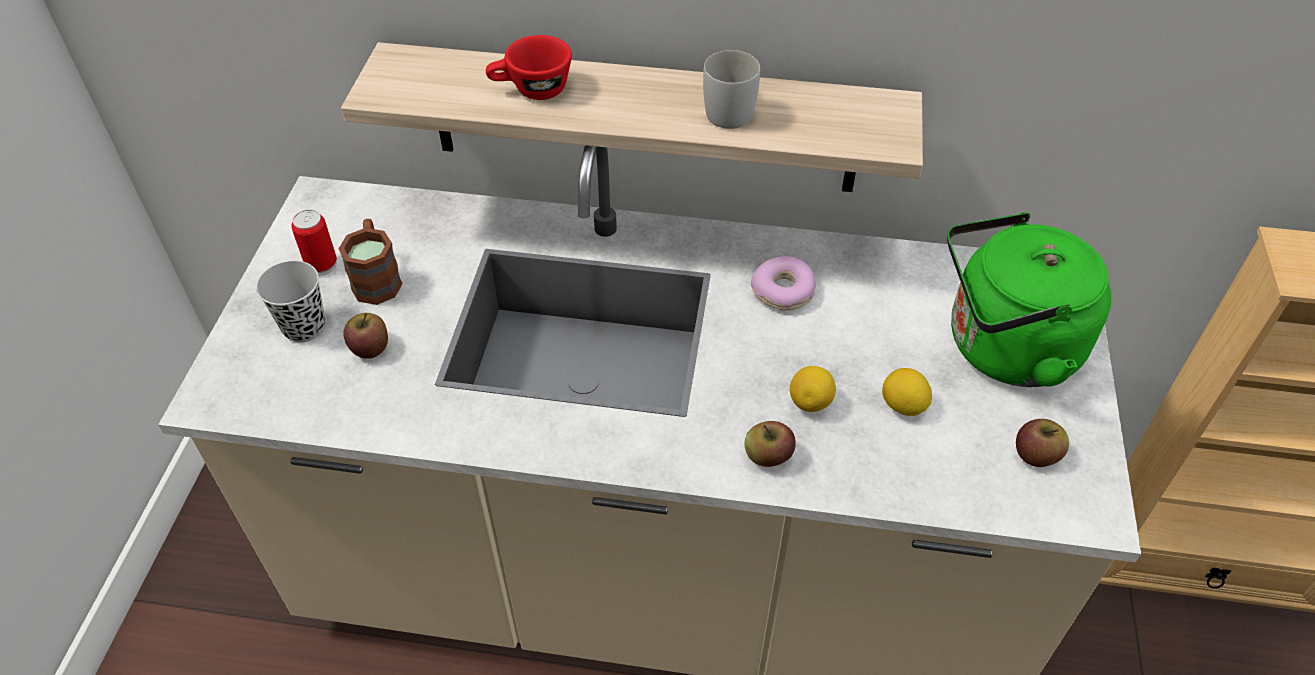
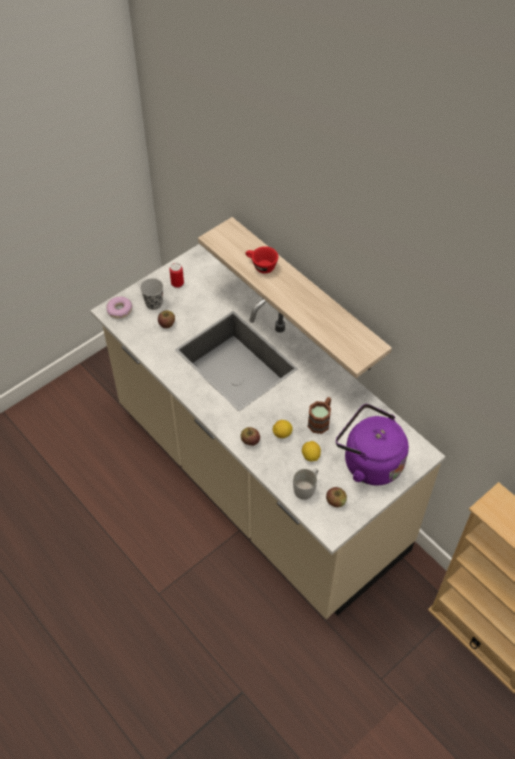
camera: 40 degrees right, 5 degrees up
(377, 278) = (189, 300): brown mug -> brown mug (321, 420)
(728, 108) = (316, 312): white mug -> white mug (306, 488)
(783, 291) = (315, 391): donut -> donut (120, 310)
(1004, 348) = (369, 462): green kettle -> purple kettle

